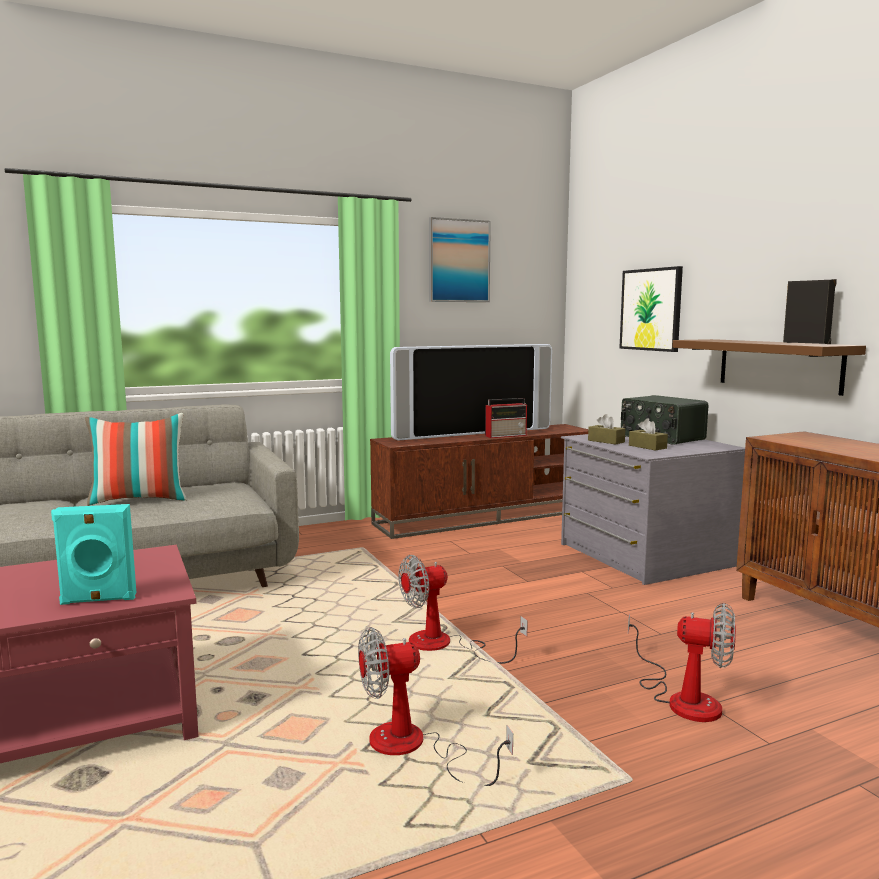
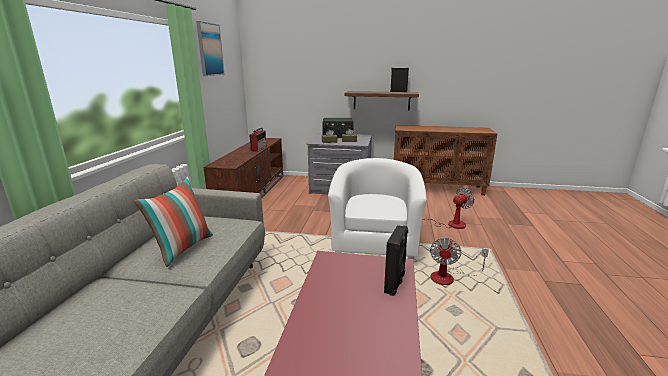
camera: 55 degrees left, 10 degrees up
(98, 600) = (395, 283): turquoise speaker -> black speaker
(444, 646) = (374, 246): fan -> white armchair
(471, 433) = (239, 151): television -> none
(651, 309) = (309, 77): picture -> none

